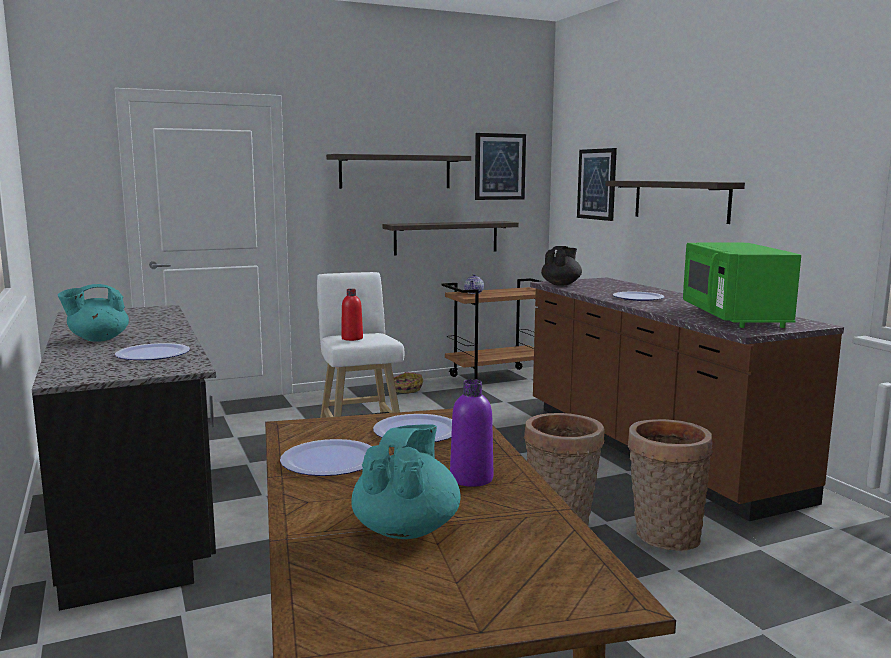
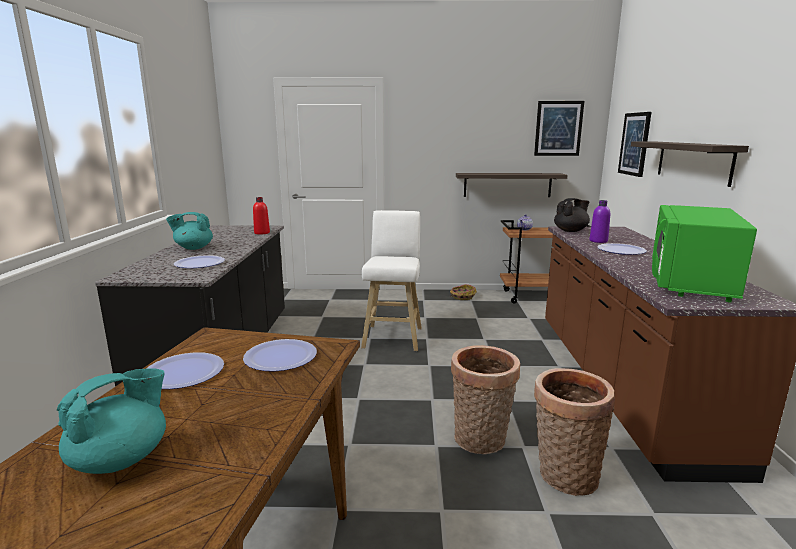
camera: 25 degrees right, 5 degrees up
(352, 338) = (383, 260): red bottle -> red bottle (262, 233)
(395, 171) = (468, 133): shelf -> none
(471, 479) = (244, 417): purple bottle -> purple bottle (598, 241)

